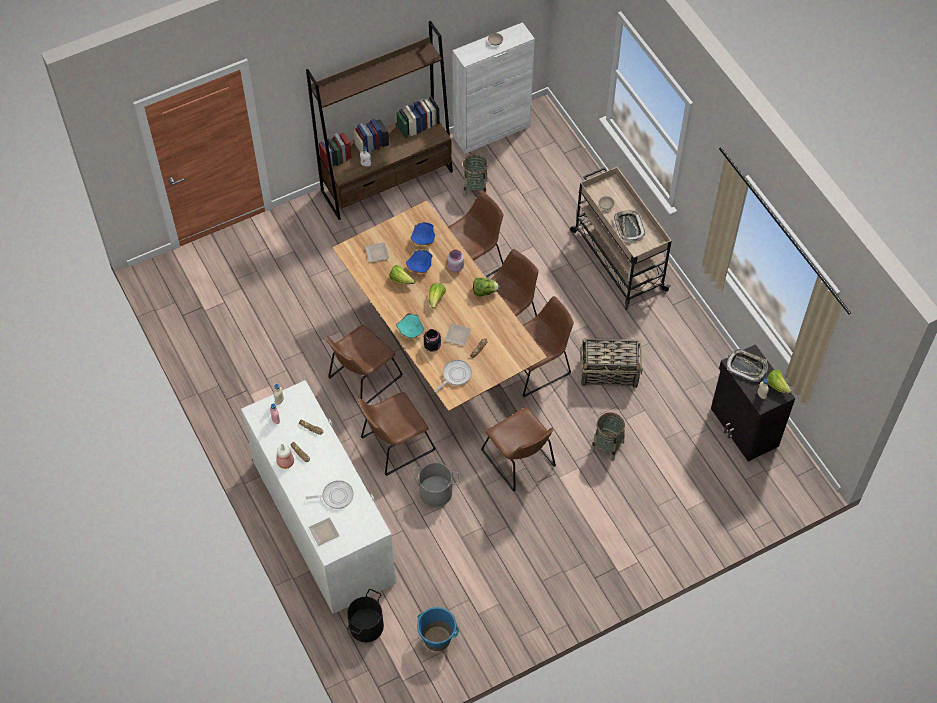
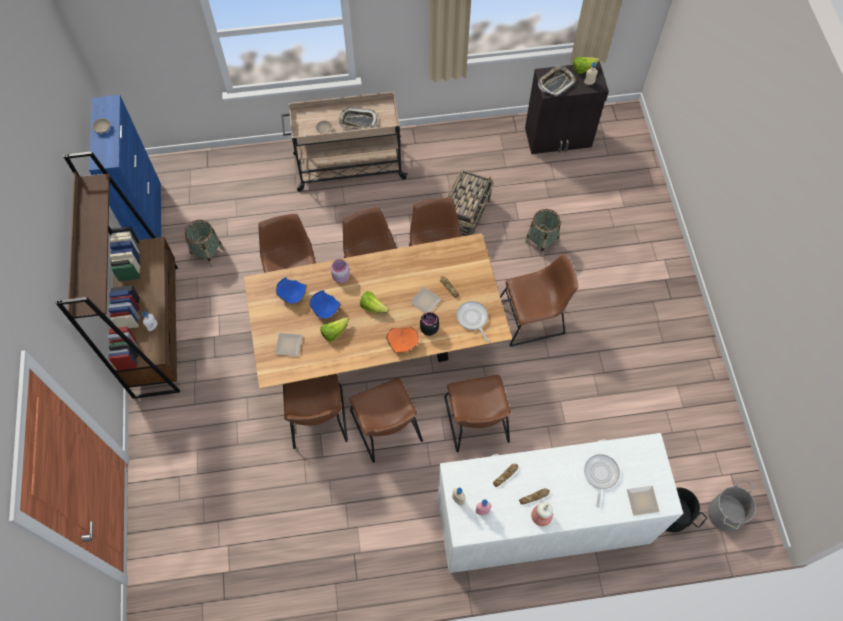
camera: 70 degrees left, 5 degrees up
(351, 325) = (318, 421): none -> brown chair
(411, 331) = (402, 343): turquoise bowl -> orange bowl
(435, 493) = (543, 402): grey bucket -> grey bucket (726, 513)
(437, 638) = (700, 452): blue bucket -> none
(484, 291) = (382, 260): lettuce -> none
(492, 132) = (148, 216): white cabinet -> blue cabinet

